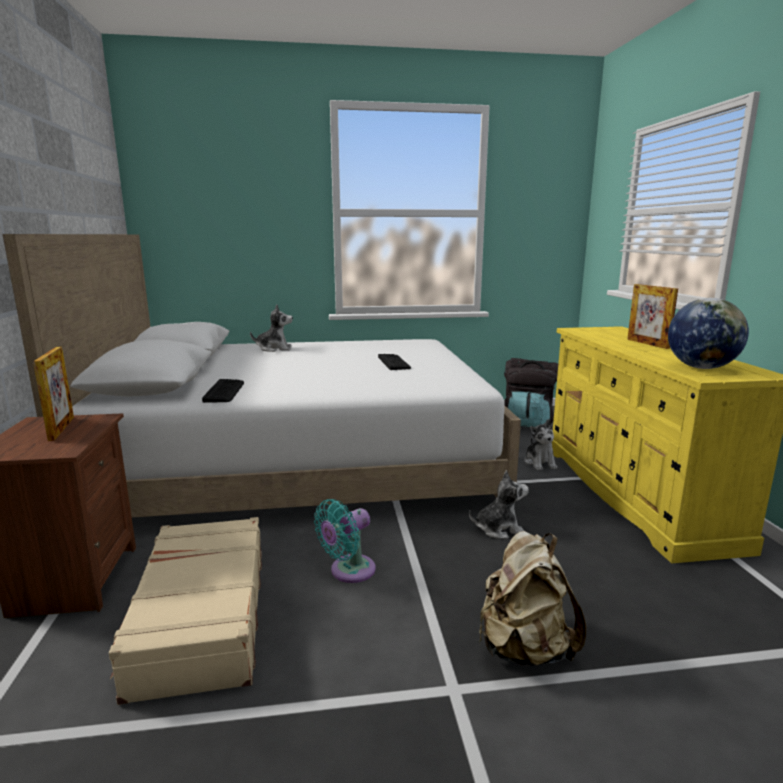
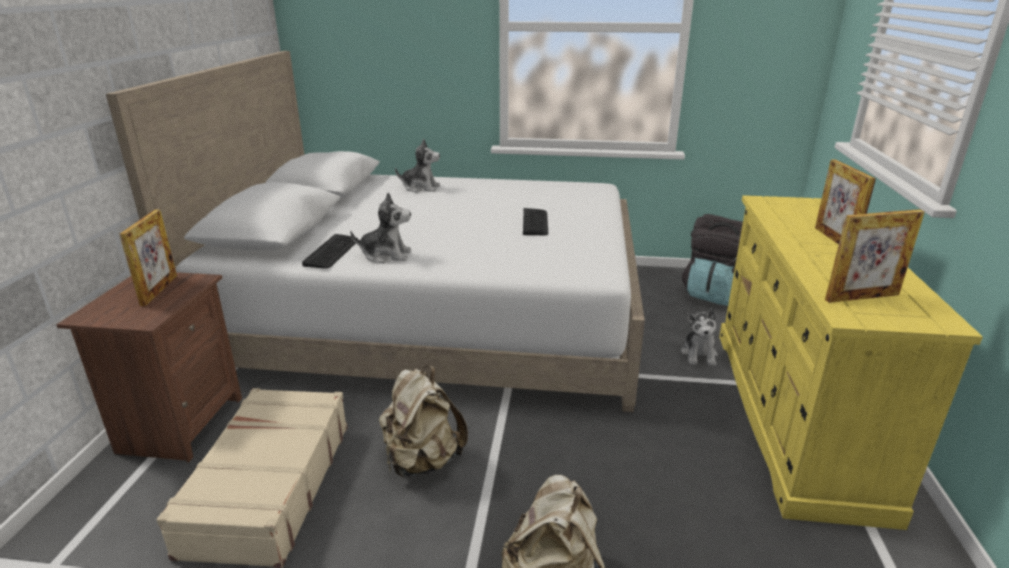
camera: 15 degrees right, 10 degrees up
(348, 571) = (422, 461): turquoise fan -> beige backpack
(498, 529) = (602, 436): plush toy -> plush toy (386, 255)
(701, 367) = (862, 297): globe -> picture frame

